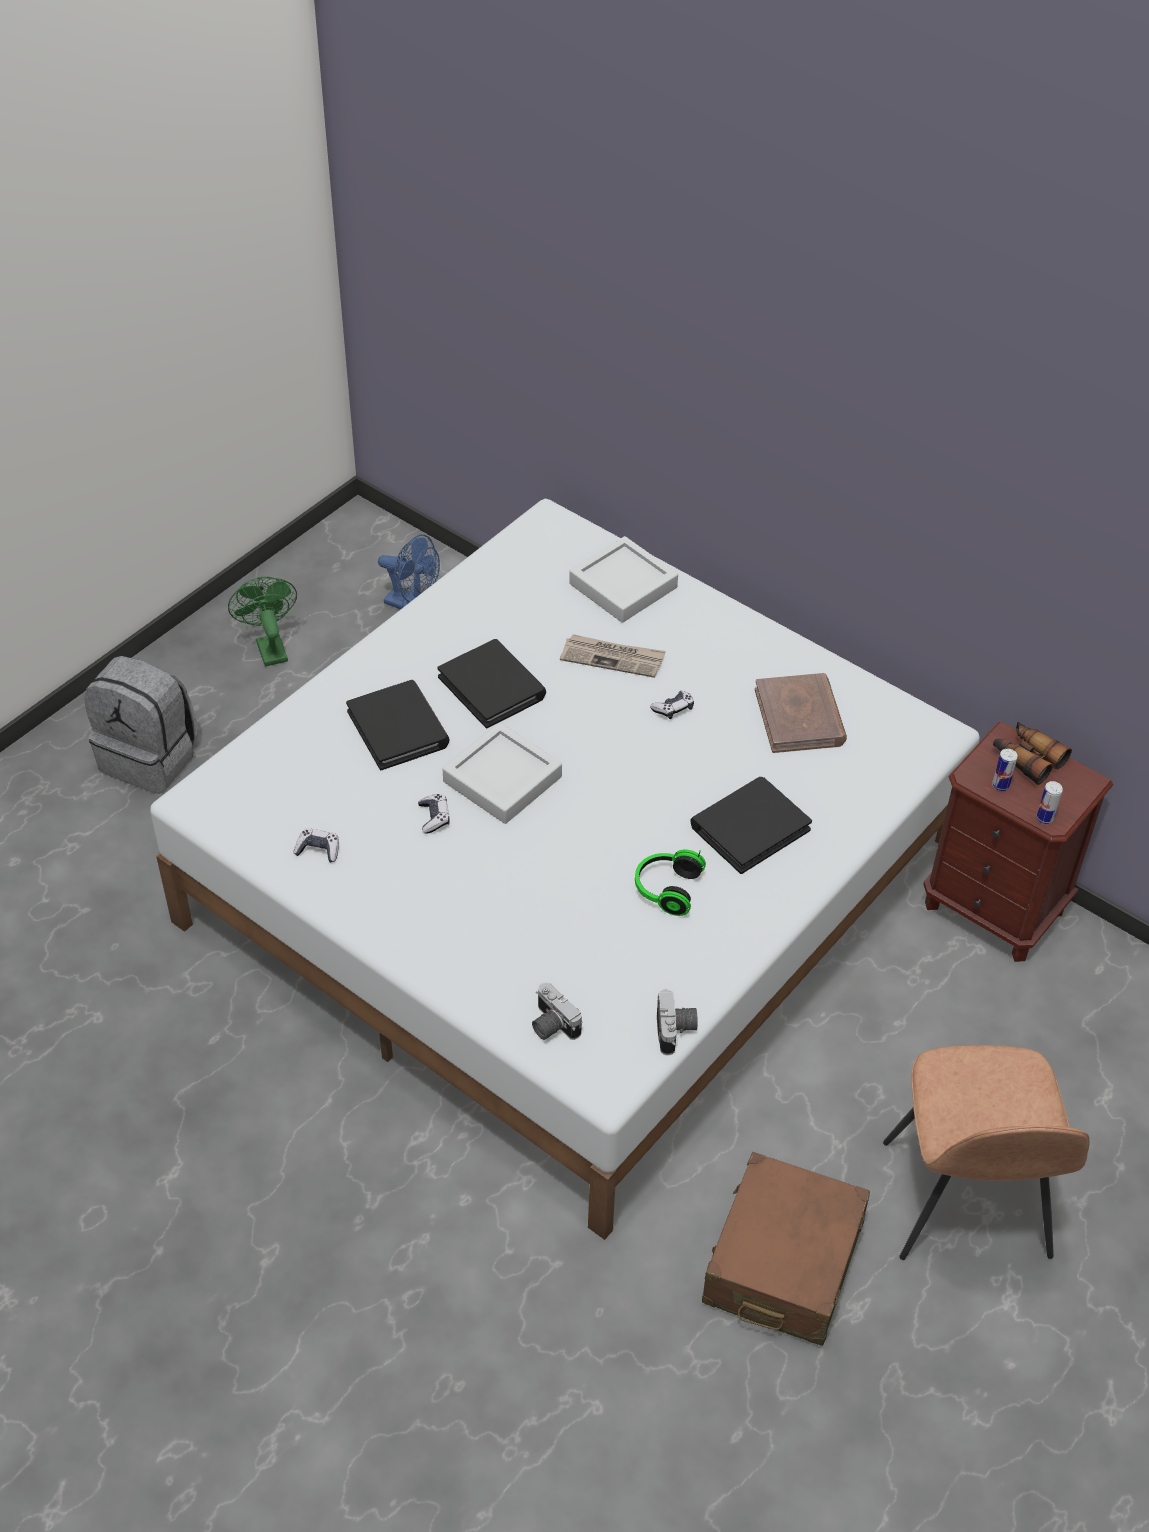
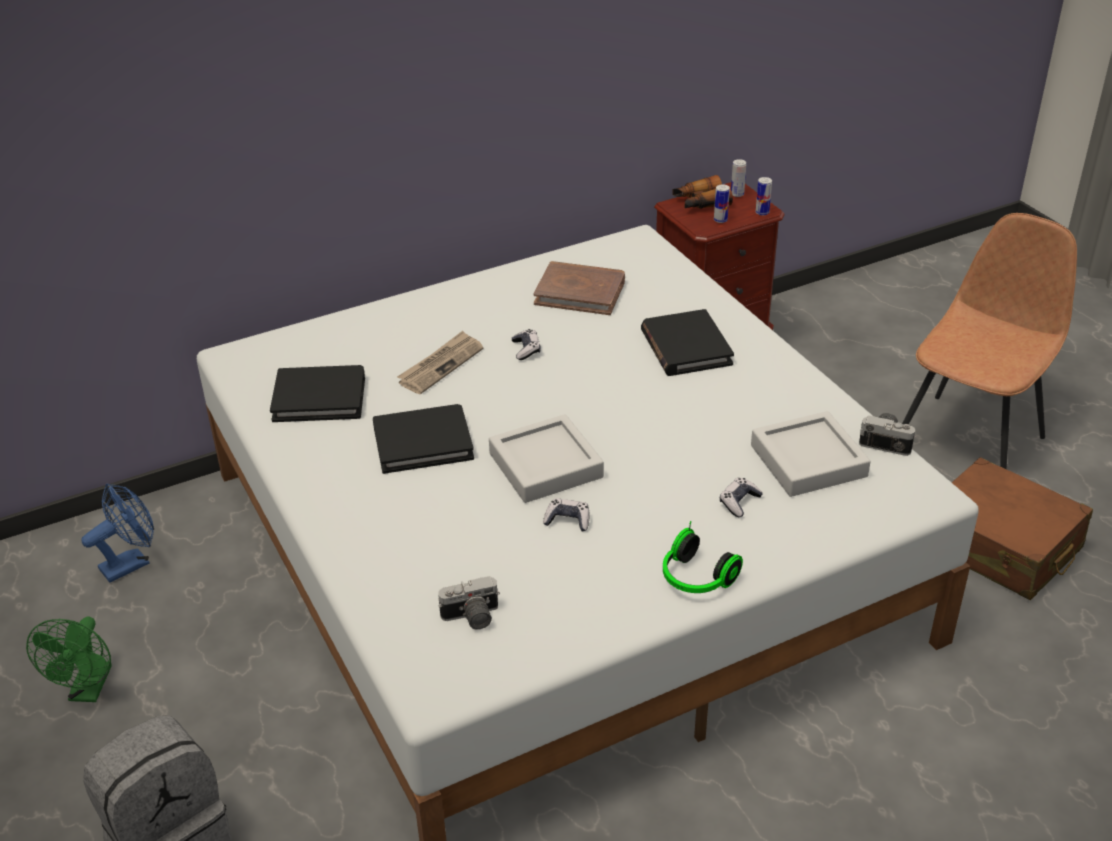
camera: 65 degrees left, 10 degrees down
(269, 646) = (88, 691): green fan -> green fan turned 90 degrees counterclockwise
(318, 850) = (563, 611): game controller -> game controller (739, 502)
(398, 728) = (433, 516): black book -> black book (319, 398)
(551, 1025) = (855, 509): camera -> camera (471, 618)
(623, 586) = (356, 337): grey tray -> grey tray (808, 461)
(666, 889) = (729, 407): headphones -> headphones (695, 579)
(966, 1203) = (970, 440): brown chair -> brown chair turned 75 degrees counterclockwise
(1072, 785) = (737, 194): none -> can

